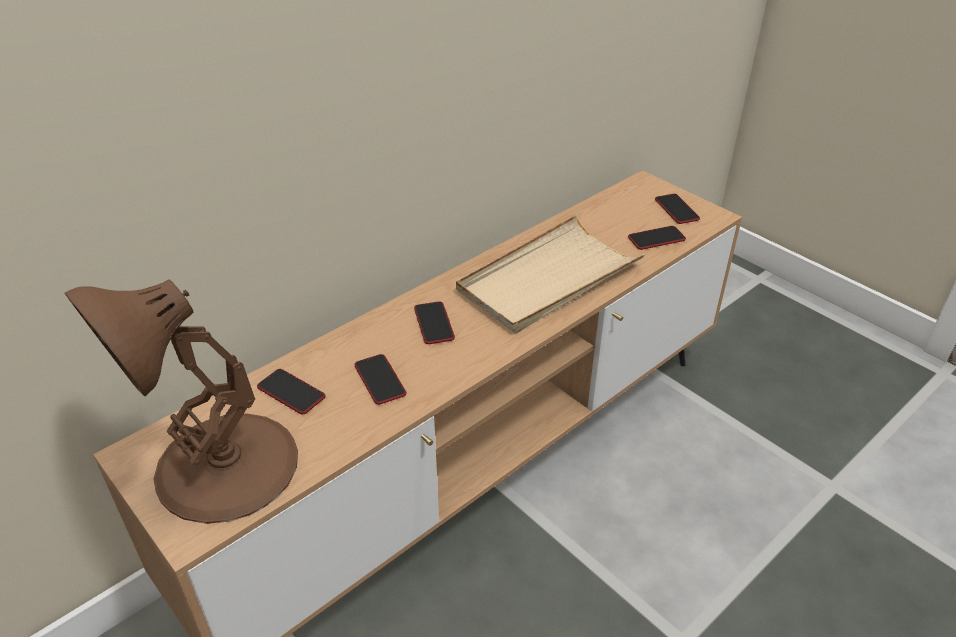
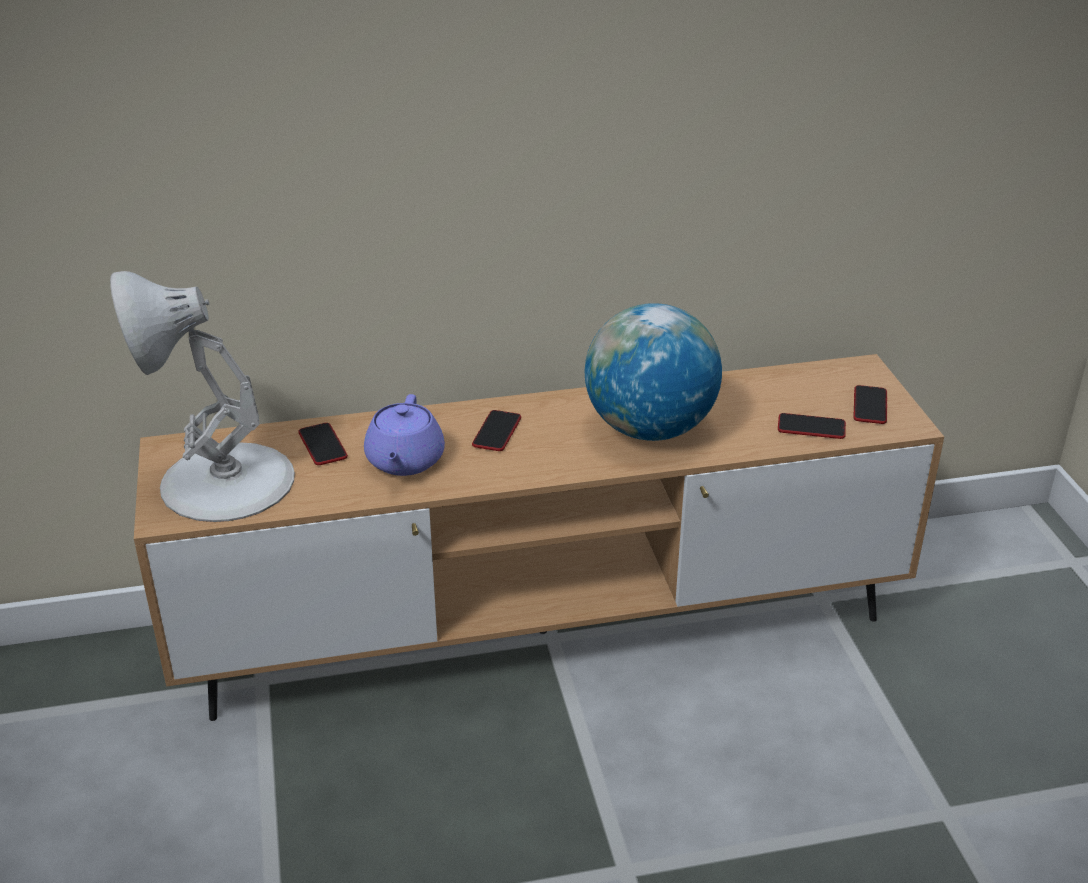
camera: 30 degrees right, 5 degrees down
(224, 467) = (224, 482): brown table lamp -> white table lamp
(380, 380) = (404, 461): phone -> purple teapot
(548, 279) = (649, 428): beige tray -> globe

